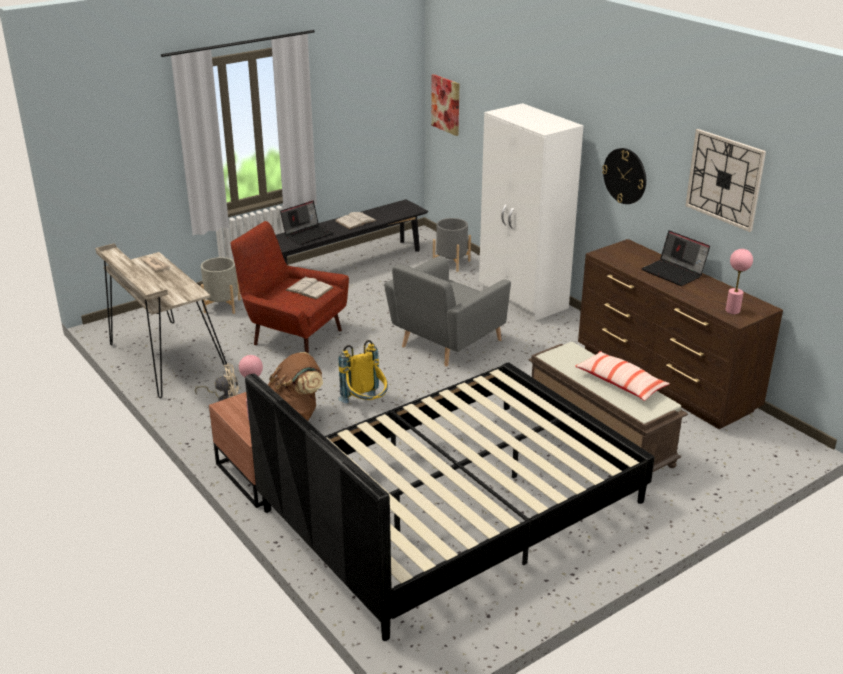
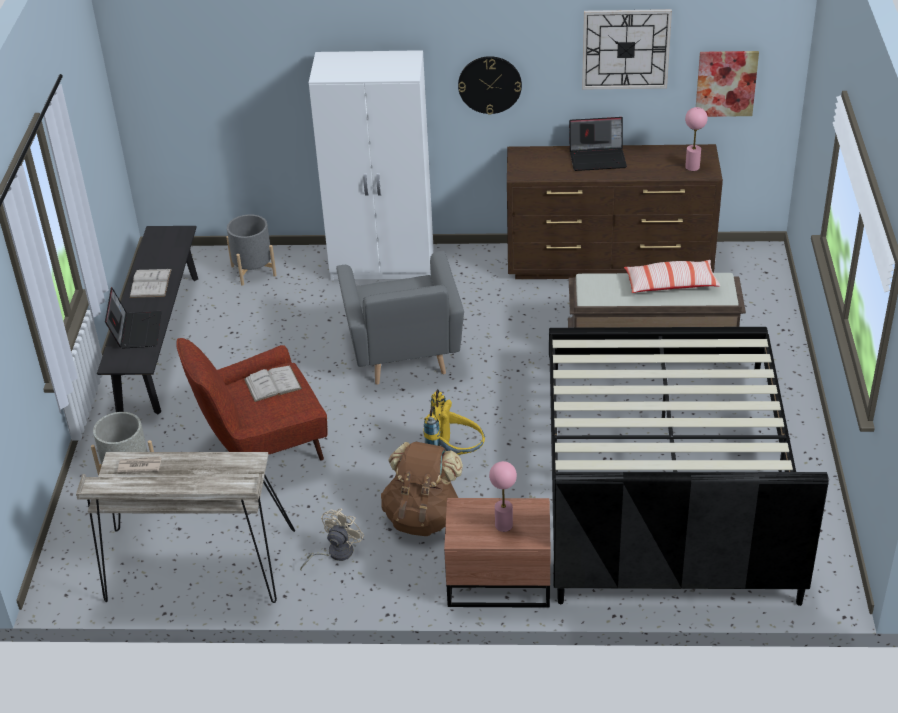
camera: 50 degrees left, 10 degrees up
(446, 104) = (160, 89): picture -> picture (726, 83)

